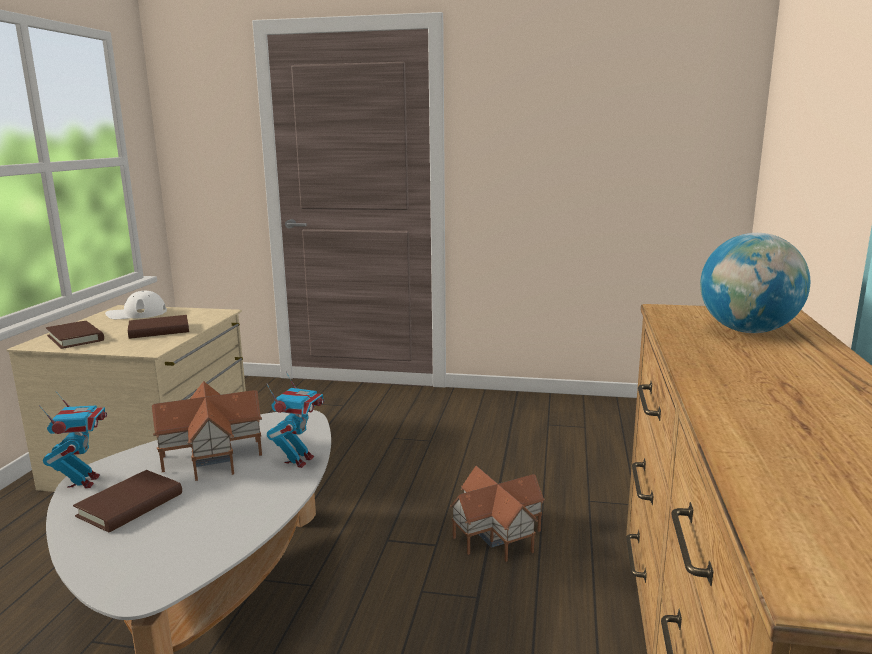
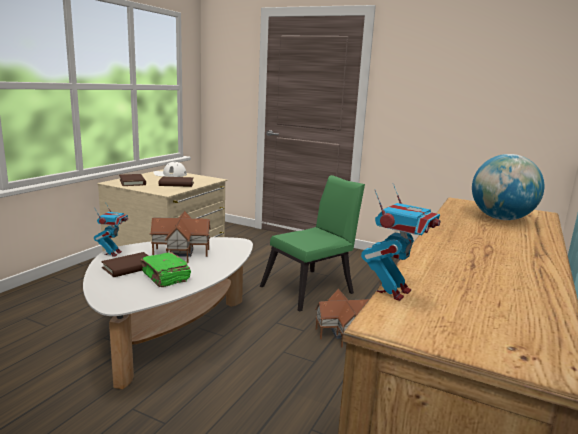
camera: 15 degrees right, 0 degrees up
(208, 512) = (165, 277): none -> green book
(299, 460) = (225, 262): toy robot -> toy robot (393, 292)
(417, 468) = (312, 289): none -> green chair

